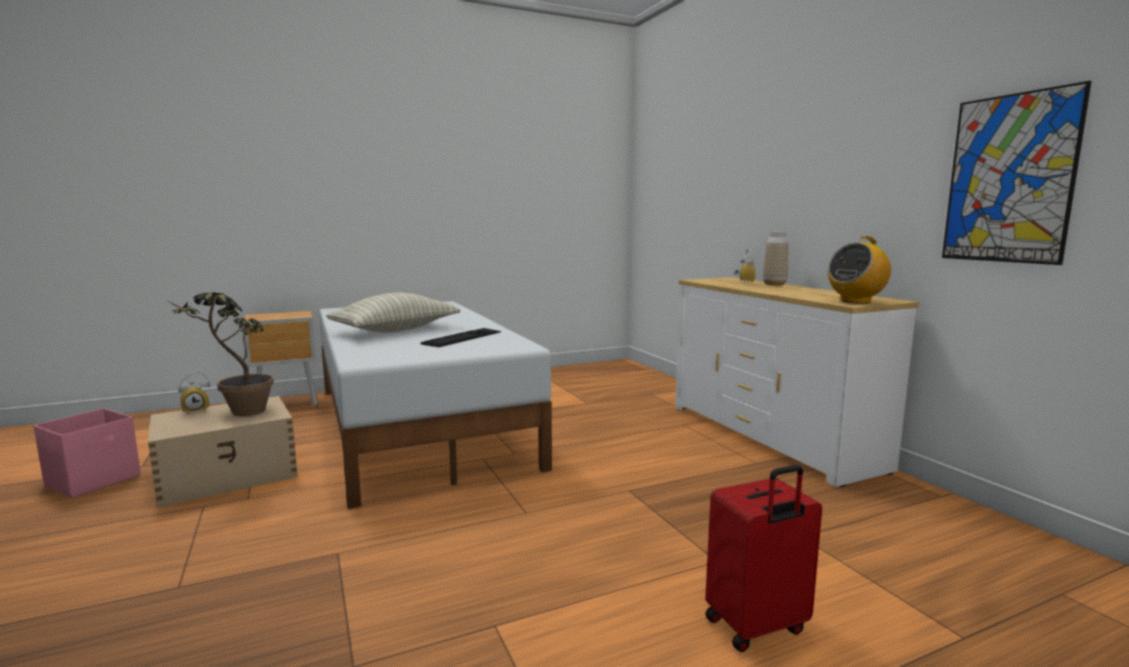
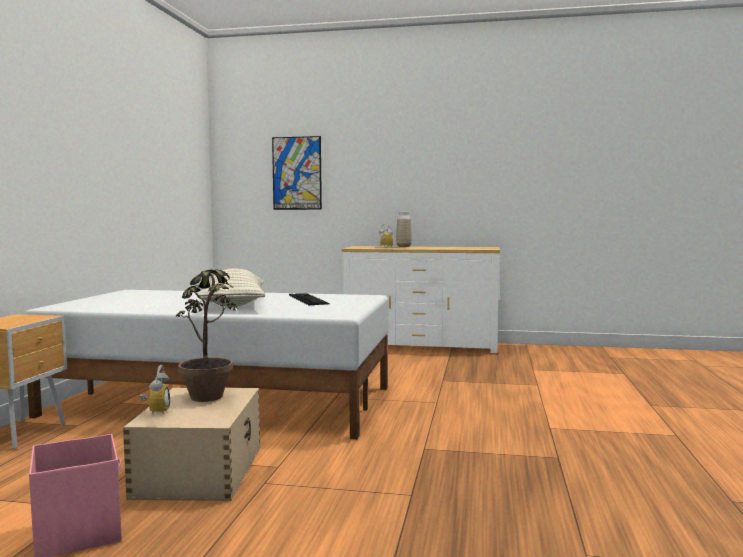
camera: 55 degrees left, 5 degrees down
(757, 627) = (593, 392): red suitcase -> none
(856, 301) = (485, 248): radio -> none
(1009, 179) = (536, 184): picture -> picture (297, 173)

